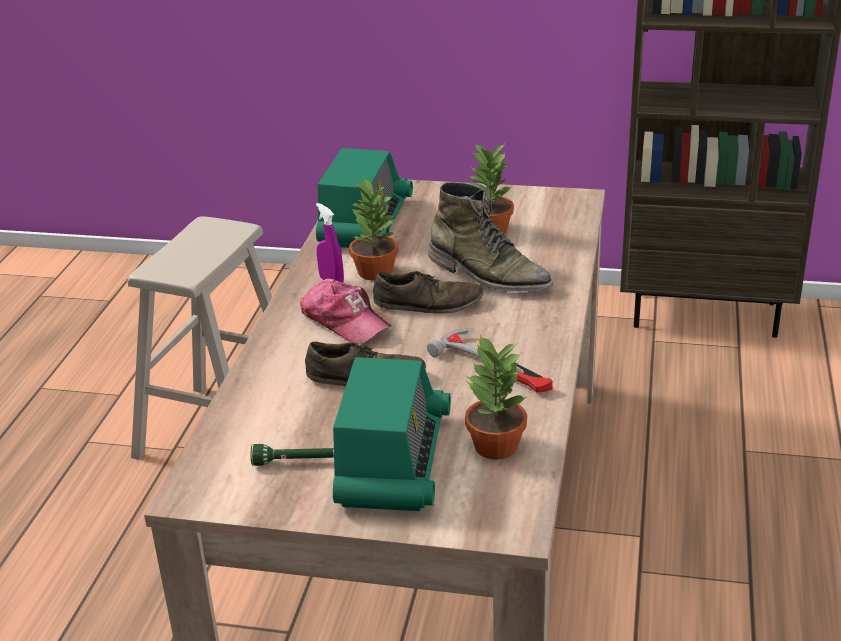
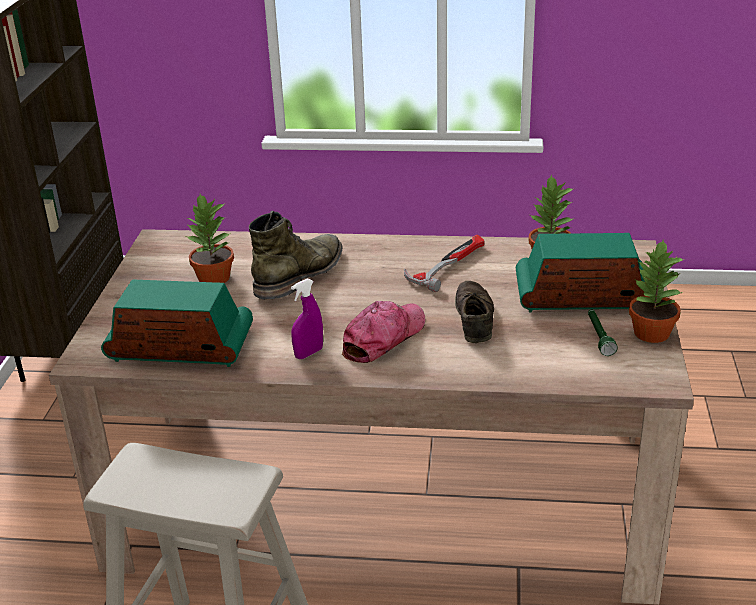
camera: 95 degrees left, 0 degrees up
(374, 271) = (289, 331): potted plant -> potted plant (651, 333)
(428, 303) = (351, 299): brown shoe -> none

